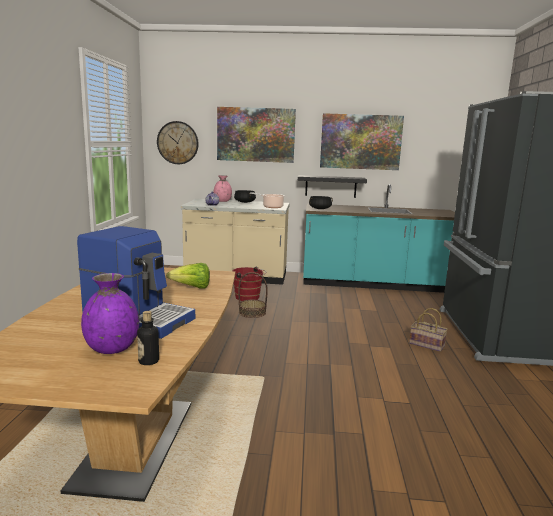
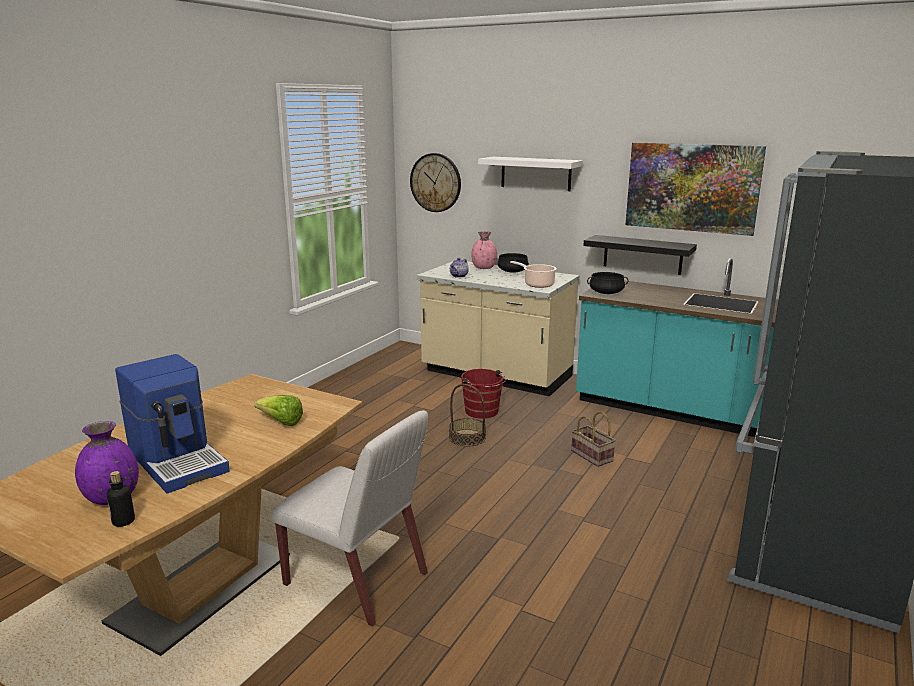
camera: 25 degrees right, 5 degrees up
(255, 135) = (535, 173): picture -> white shelf
(259, 409) = (357, 580): none -> white chair
(427, 344) = (675, 537): basket -> basket (593, 456)

